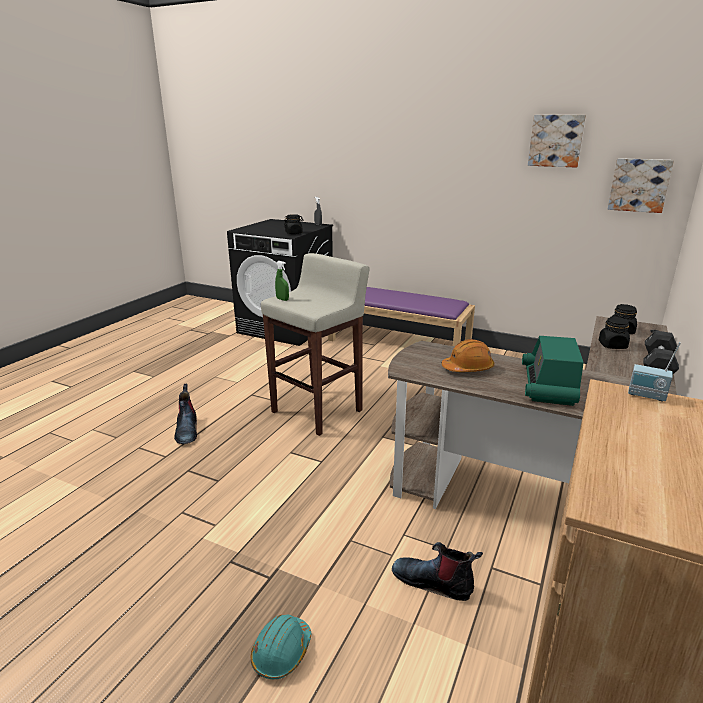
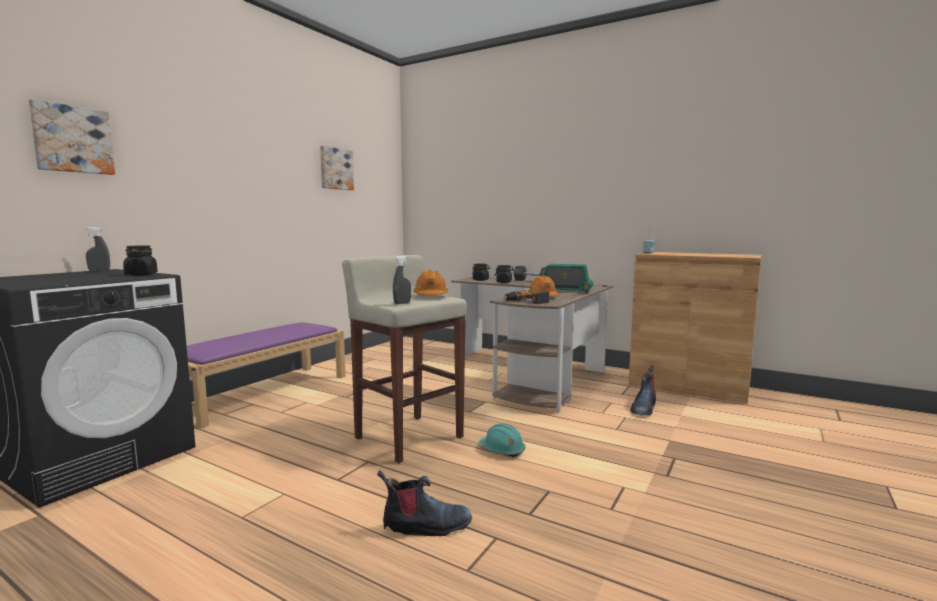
camera: 85 degrees left, 15 degrees down
(281, 652) = (737, 452): turquoise hard hat -> turquoise hard hat (502, 450)
(282, 299) = (402, 303): green spray bottle -> grey spray bottle
(321, 304) = (430, 296): none -> orange hard hat
(415, 358) = (526, 302): none -> power drill
(639, 185) = (381, 203): picture -> picture (72, 139)

